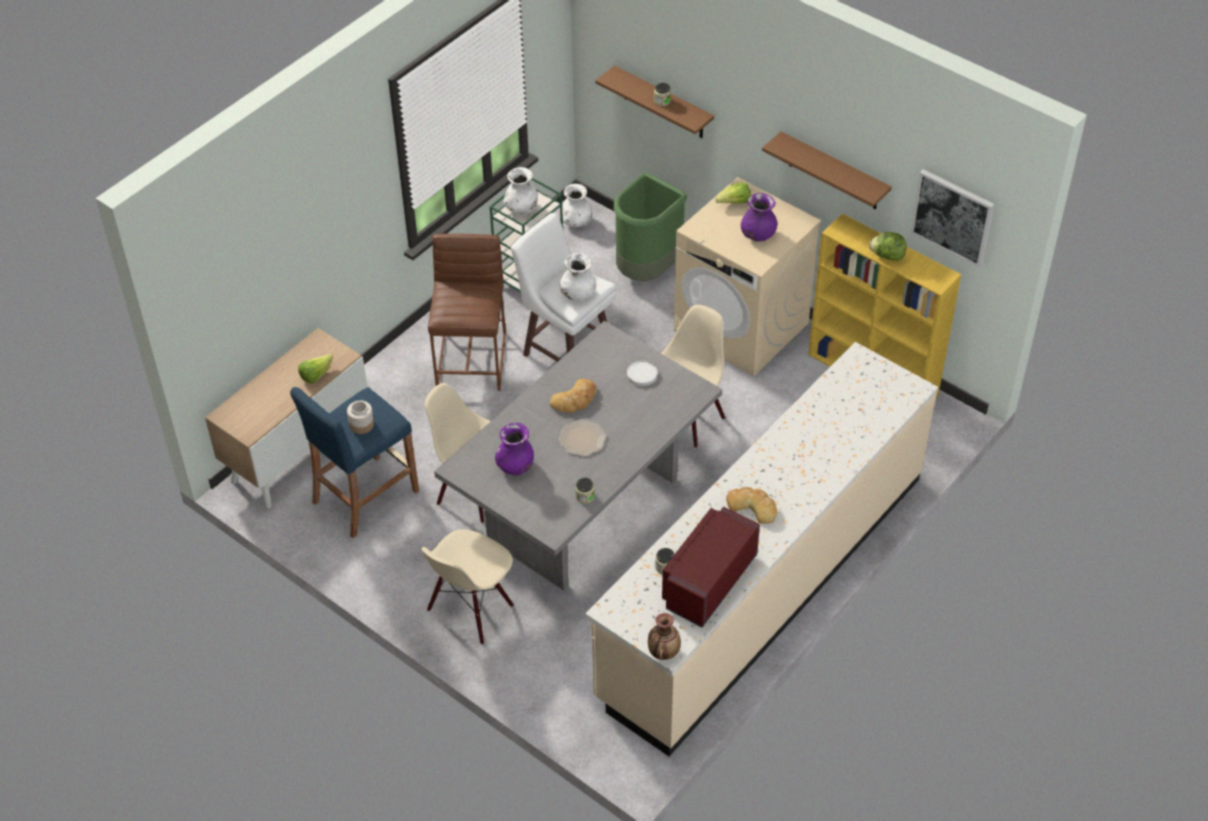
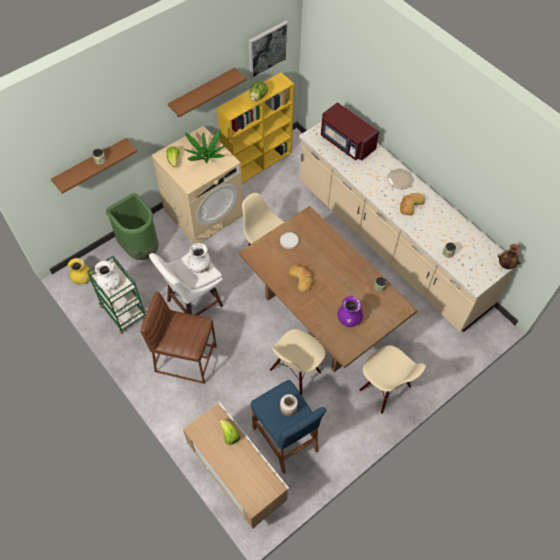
camera: 80 degrees left, 10 degrees up
(576, 222) = (82, 278): white vase -> yellow vase
(582, 439) = (334, 281): plate -> plate (400, 179)
(582, 507) = (320, 317): grey dining table -> brown dining table
(707, 581) = (460, 235): red microwave -> red microwave (346, 143)
(758, 235) = (205, 156): purple vase -> potted plant

